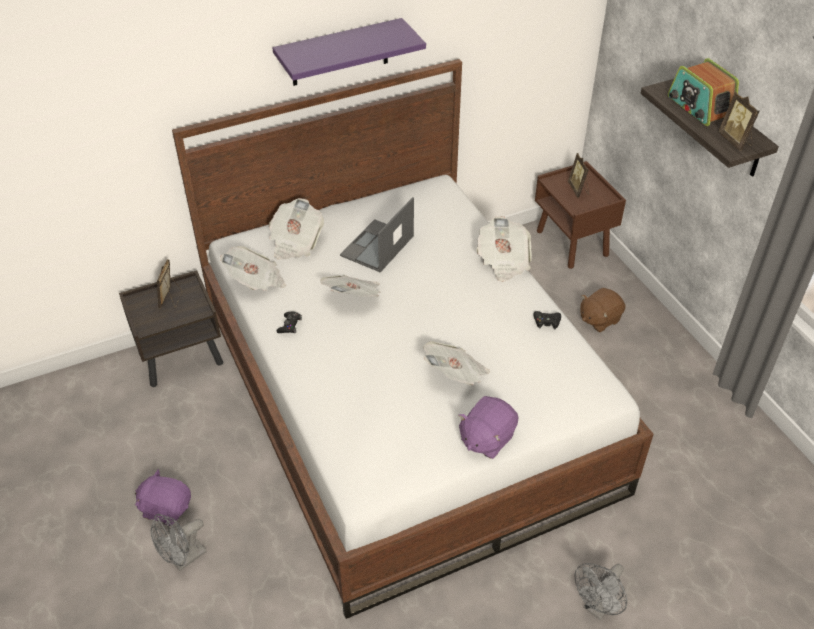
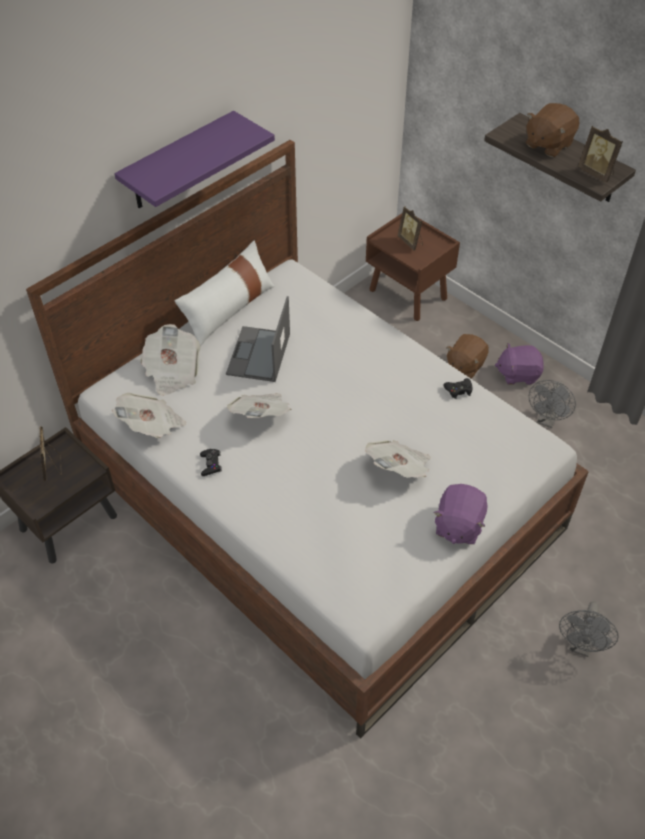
camera: 20 degrees left, 5 degrees up
(166, 508) = (129, 688): purple plush toy -> purple plush toy (518, 374)
(183, 559) = (172, 735): grey fan -> grey fan (547, 420)
(370, 203) = (229, 309): none -> white pillow
(503, 261) = (389, 338): newspaper -> none
(699, 107) = (548, 144): radio -> brown plush toy

